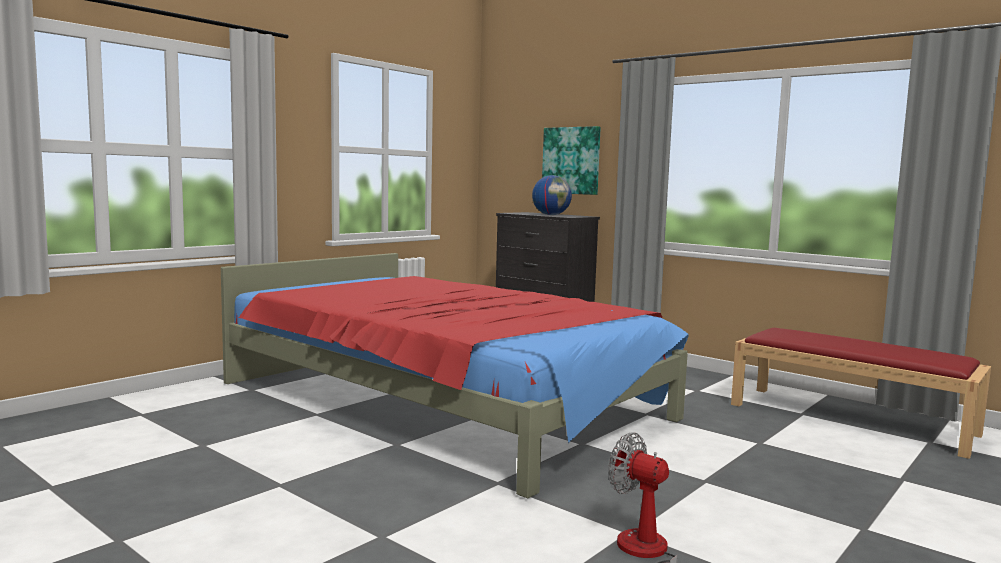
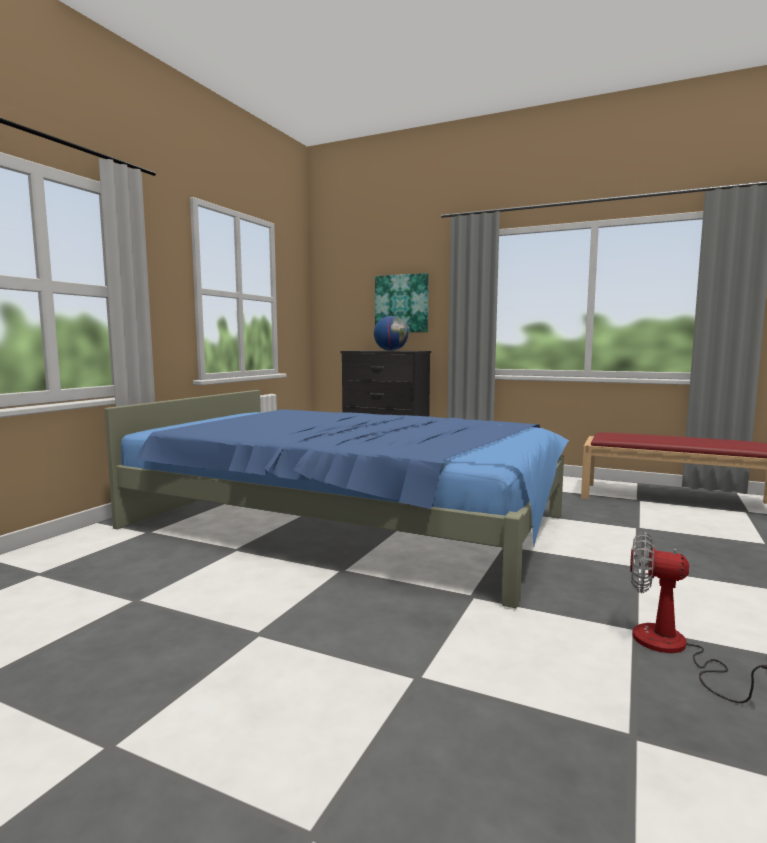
camera: 15 degrees left, 0 degrees up
(444, 401) = (348, 522): red bed -> blue bed

